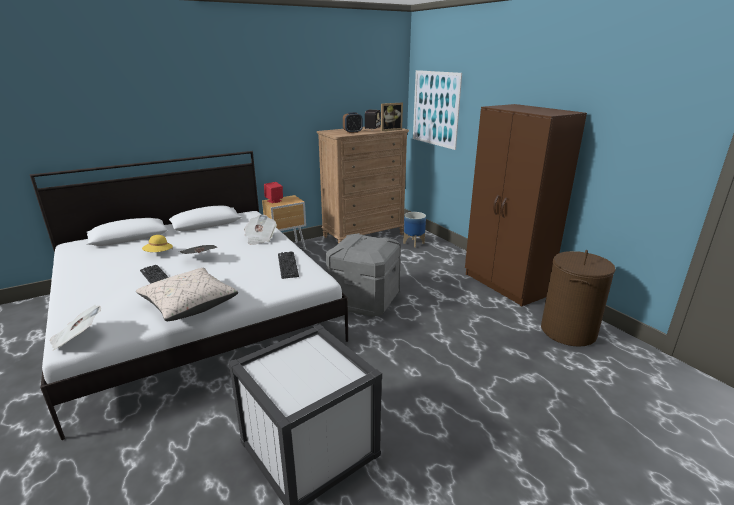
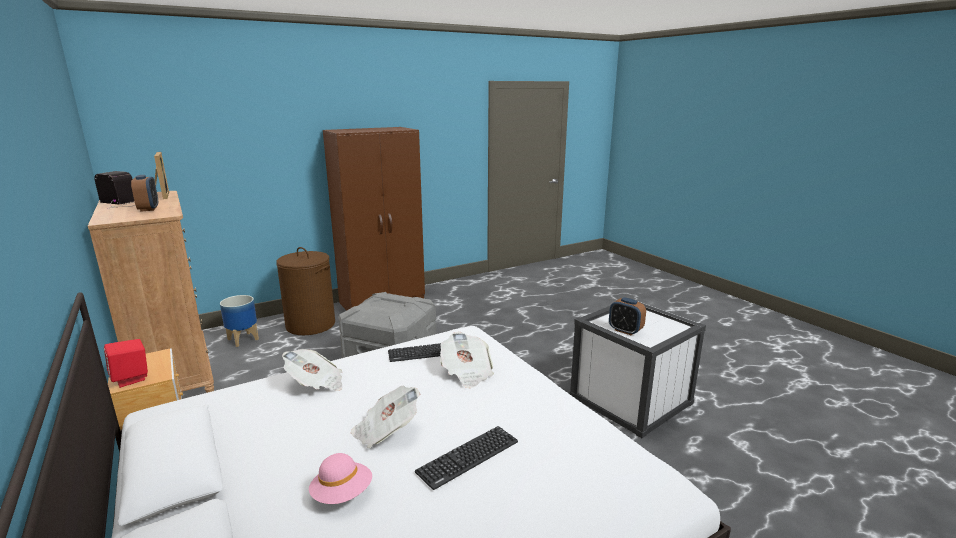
camera: 90 degrees left, 5 degrees down
(78, 338) = (656, 486): newspaper -> newspaper (467, 373)
(159, 253) = (342, 494): yellow hat -> pink hat
(189, 304) = (542, 408): beige pillow -> none
(291, 357) = (625, 330): none -> alarm clock
(435, 108) = (177, 156): picture -> none
(568, 331) = (464, 291): brown laundry basket -> brown laundry basket (311, 325)

